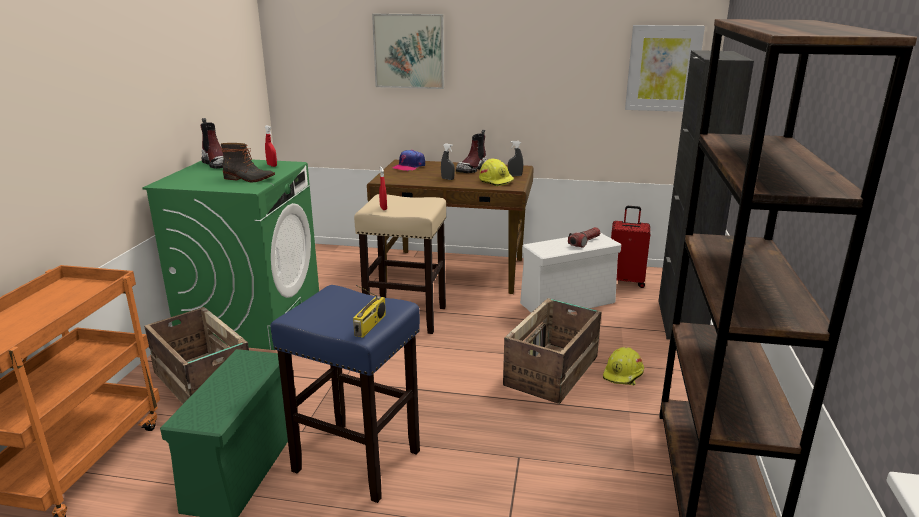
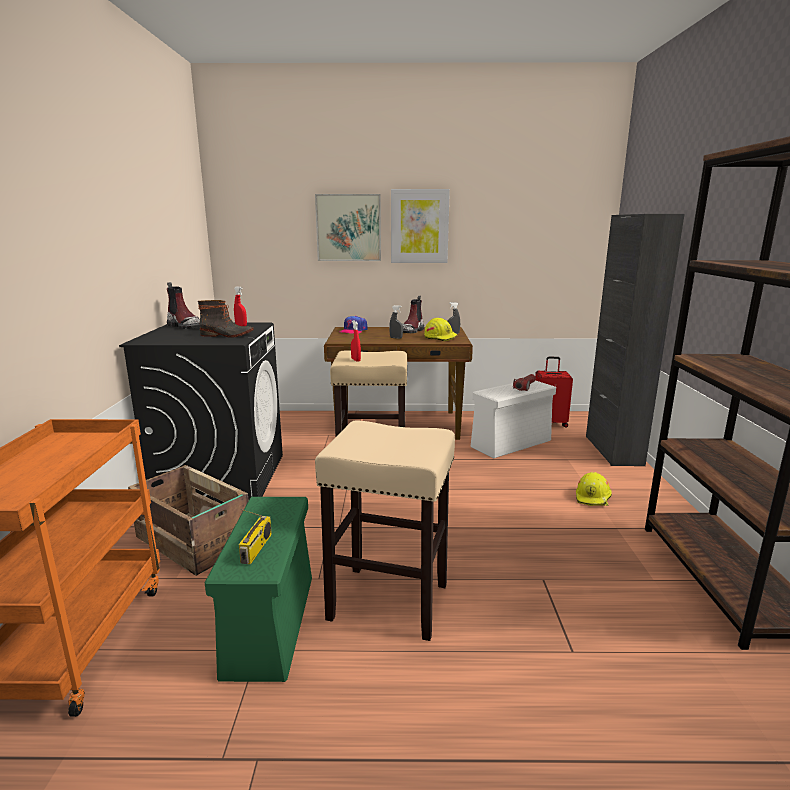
camera: 10 degrees left, 5 degrees down
(252, 318) = (221, 477): green washing machine -> black washing machine
(358, 461) = (390, 601): blue stool -> beige stool
(370, 326) = (424, 451): radio -> radio (257, 549)
(553, 370) = (530, 500): crate -> none
(663, 68) = (570, 238): picture -> picture (419, 226)

